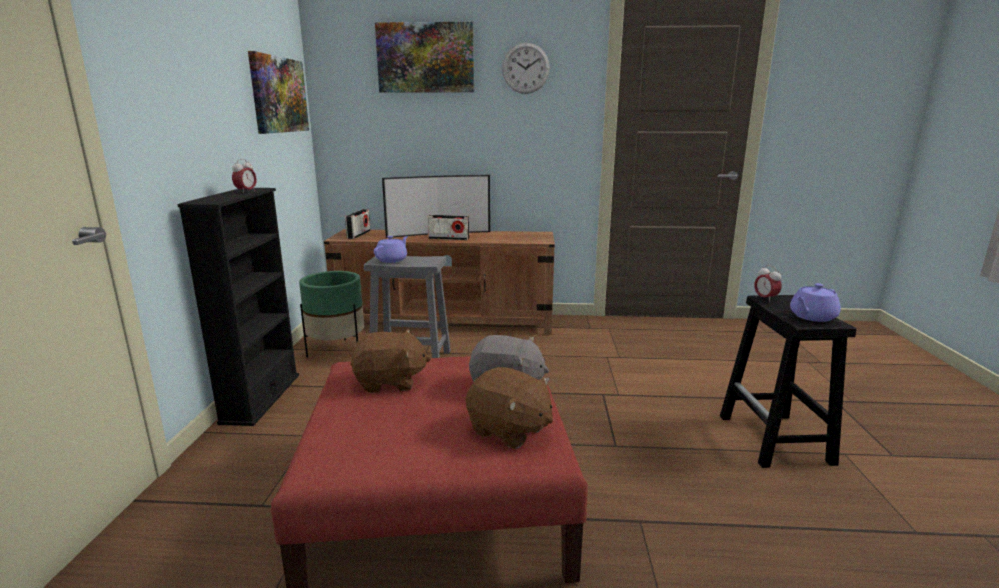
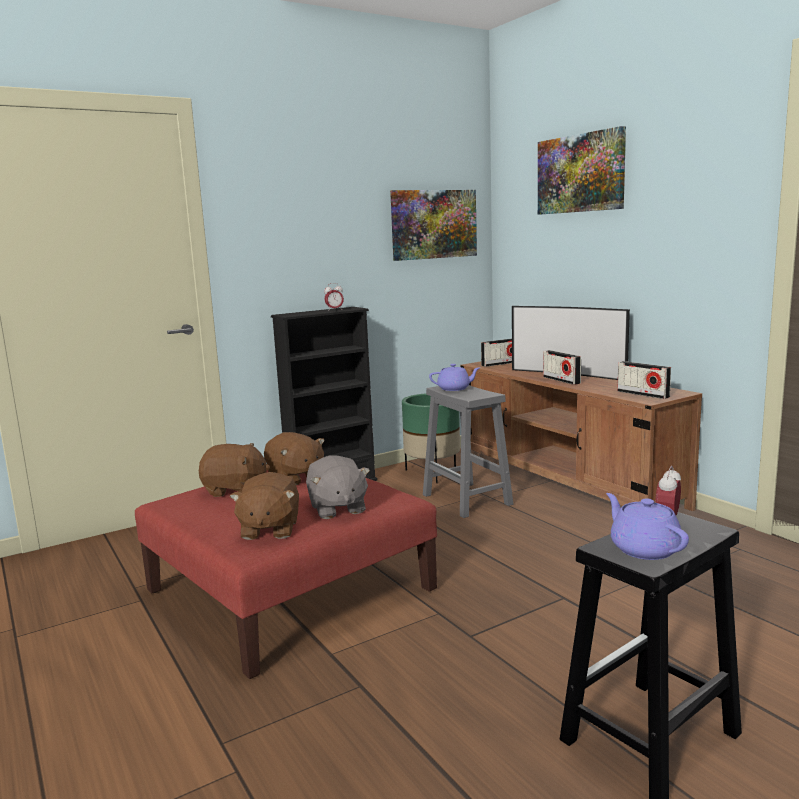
camera: 55 degrees right, 5 degrees down
(362, 419) = (234, 490): none -> brown plush toy
(525, 68) = (679, 174): wall clock -> none
(528, 238) = (643, 394): none -> radio
(812, 317) = (644, 549): purple teapot -> purple teapot turned 45 degrees clockwise

